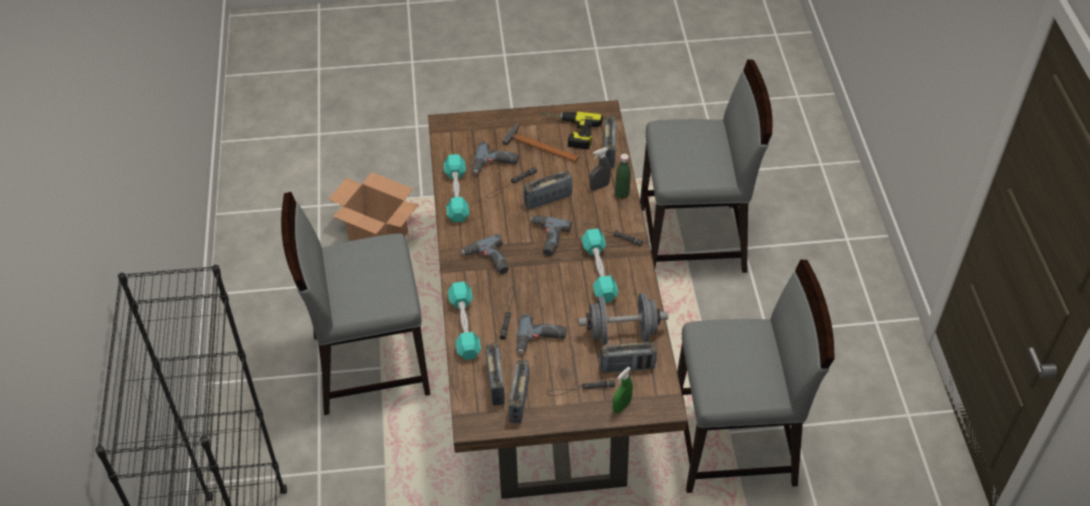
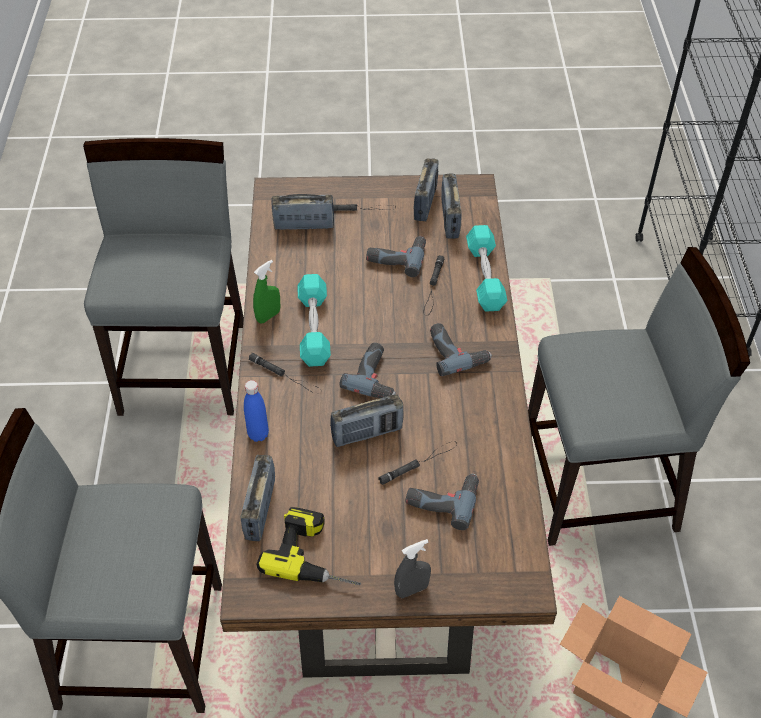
camera: 175 degrees left, 0 degrees up
(456, 194) = (500, 451): turquoise dumbbell -> none
(538, 146) = (371, 529): hammer -> none
(599, 186) = (288, 449): grey spray bottle -> grey spray bottle (412, 590)
(621, 406) = (318, 192): green spray bottle -> green spray bottle (268, 316)
(622, 194) = (258, 434): green bottle -> blue bottle
(622, 333) = (302, 258): grey dumbbell -> none
(735, 445) = (185, 367): grey chair -> grey chair turned 90 degrees clockwise

